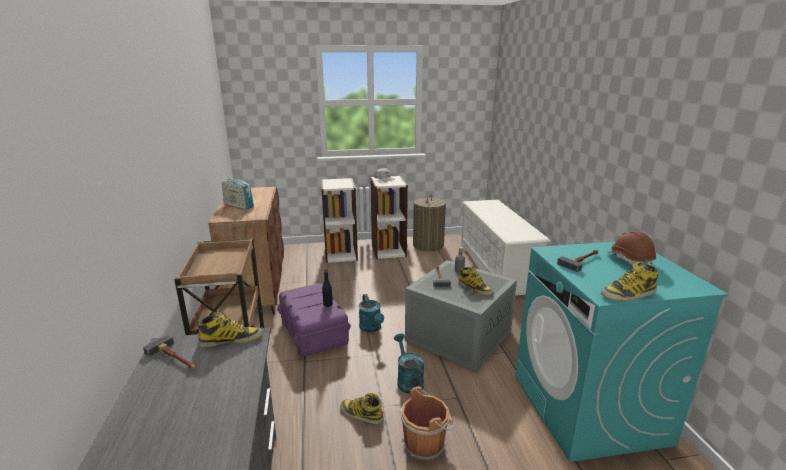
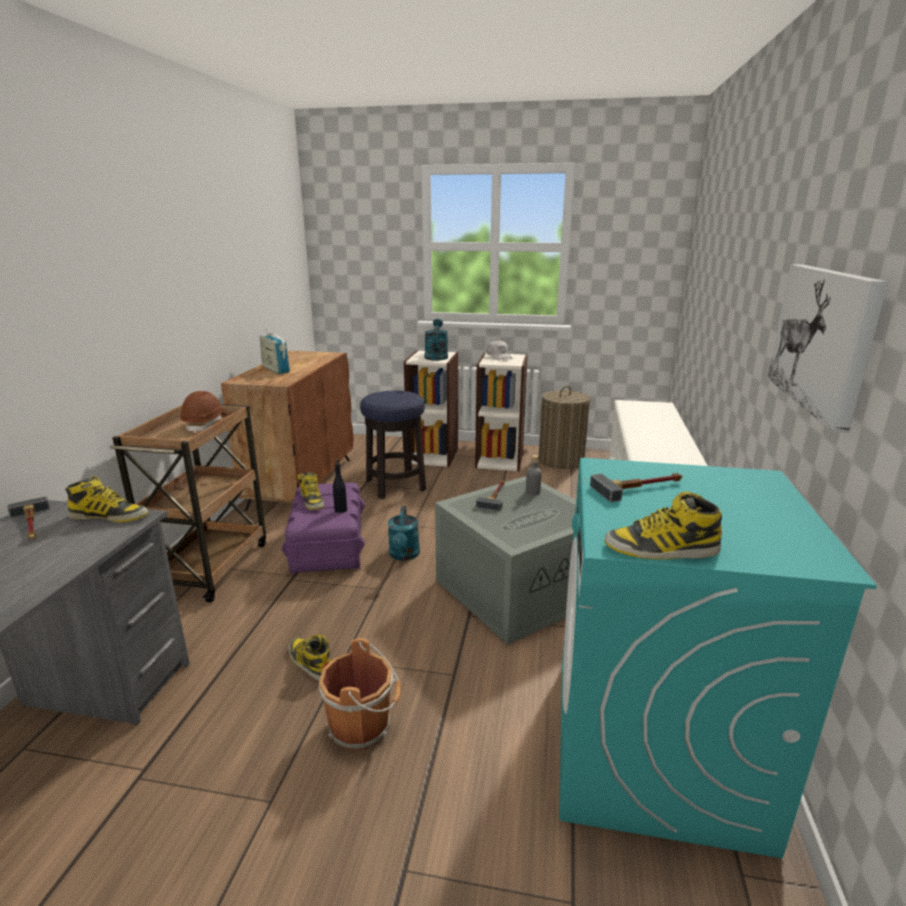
camera: 20 degrees right, 0 degrees up
(330, 280) = (395, 486): none -> stool
(408, 380) = (402, 633): turquoise watering can -> turquoise watering can (436, 356)
(475, 288) = (535, 519): boot -> boot (312, 500)
(629, 260) = (731, 499): brown hard hat -> brown hard hat (206, 424)
(652, 167) = (823, 339): none -> picture

